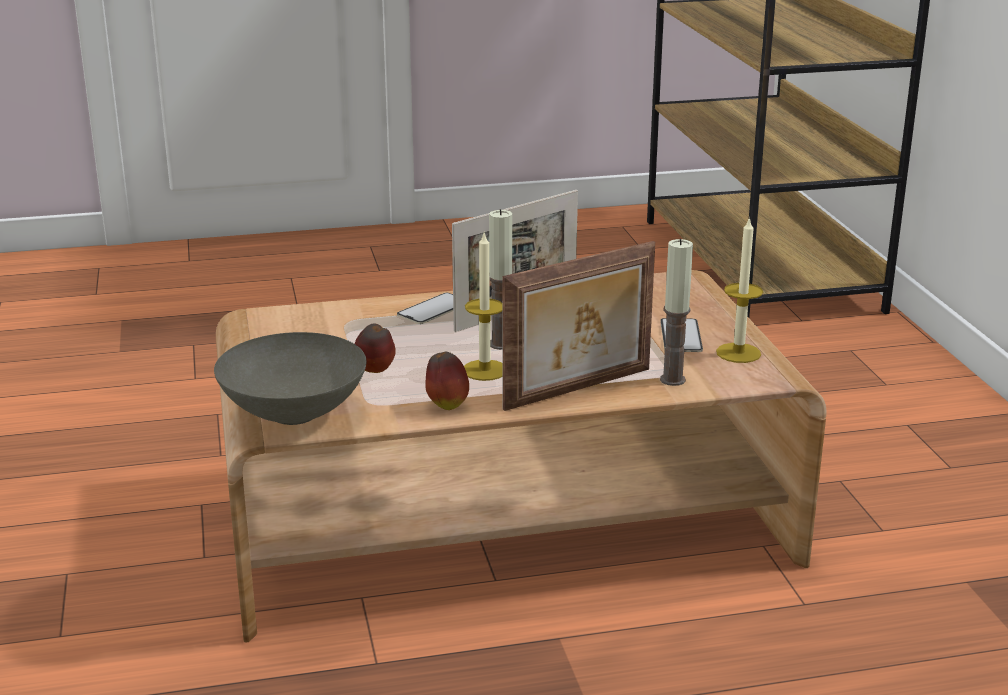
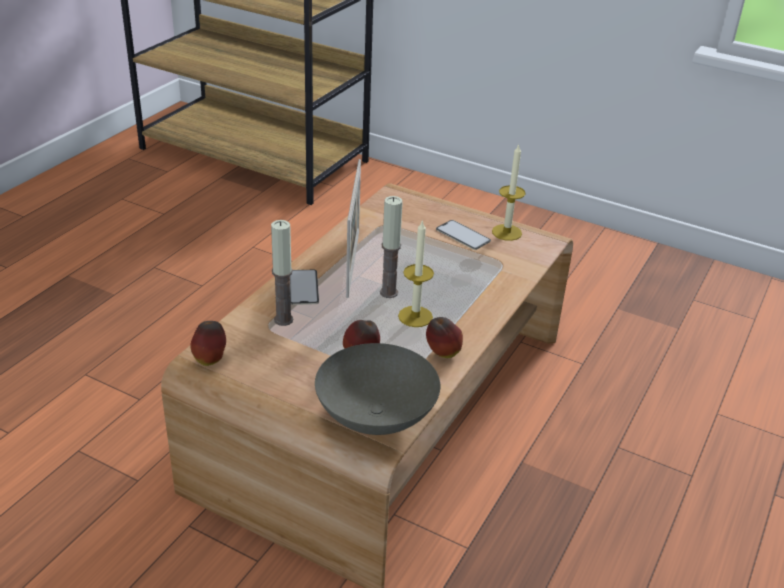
camera: 50 degrees left, 10 degrees up
(259, 321) = (210, 360): none -> apple
(579, 390) = (484, 301): picture frame -> none
(672, 380) = (511, 267): candle -> candle (283, 320)

